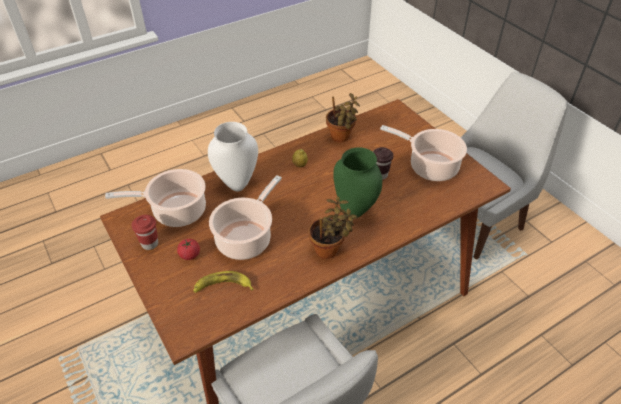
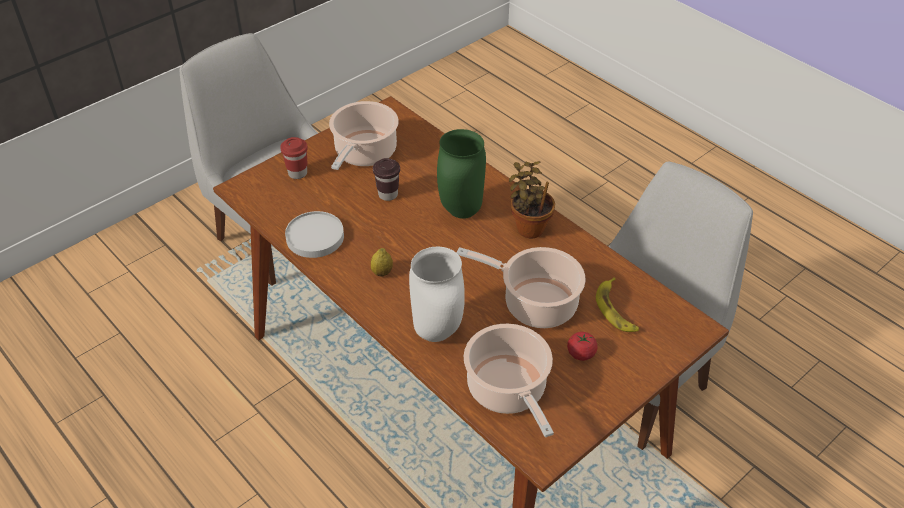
camera: 100 degrees left, 0 degrees up
(150, 244) = (577, 403): red cup -> red cup (297, 173)
(341, 138) = (314, 237): potted plant -> white plate

